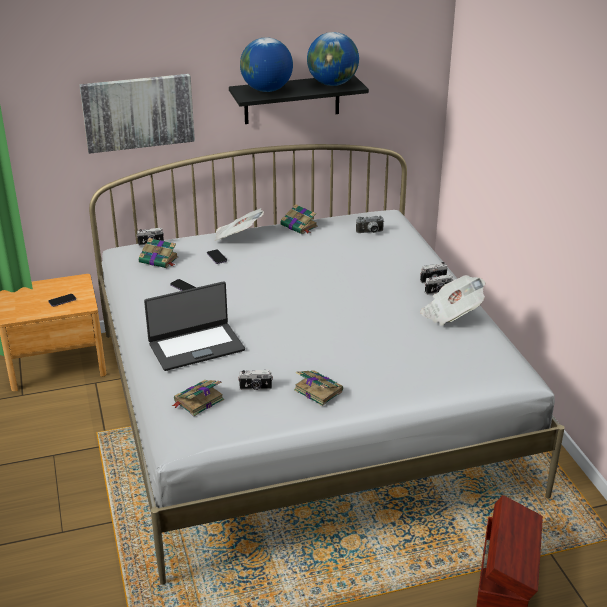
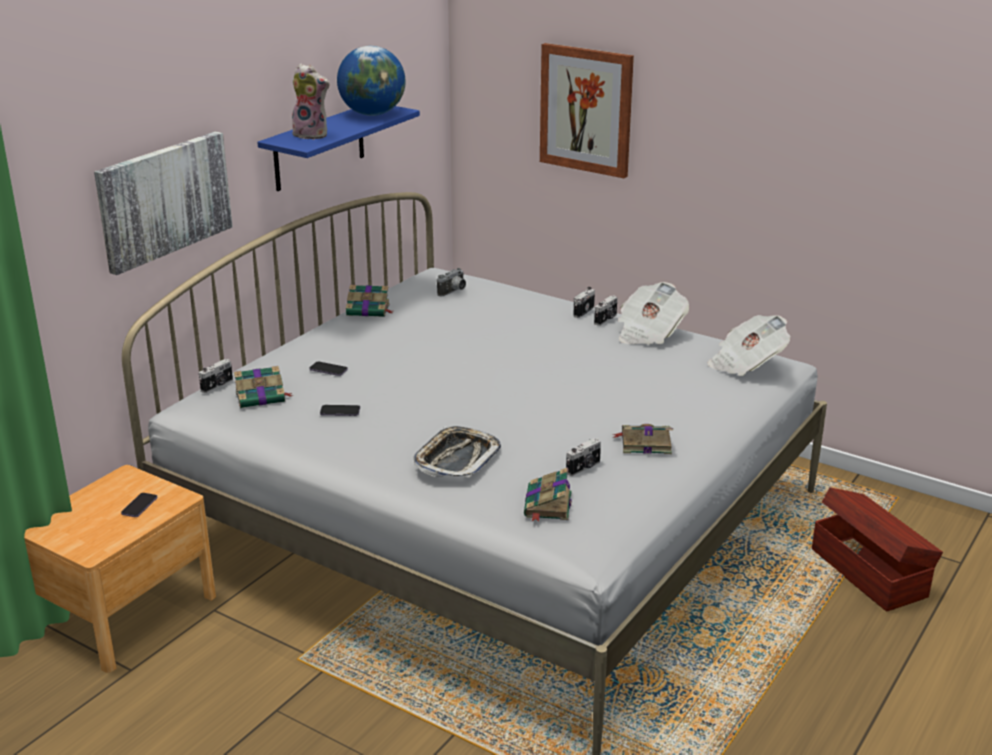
camera: 40 degrees left, 5 degrees down
(196, 346) = (457, 459): laptop -> tray
(238, 237) = (315, 343): newspaper -> newspaper (746, 364)
(266, 90) = (312, 135): globe -> plush toy
(292, 99) = (319, 147): black shelf -> blue shelf
(505, 119) = (586, 110): none -> picture

